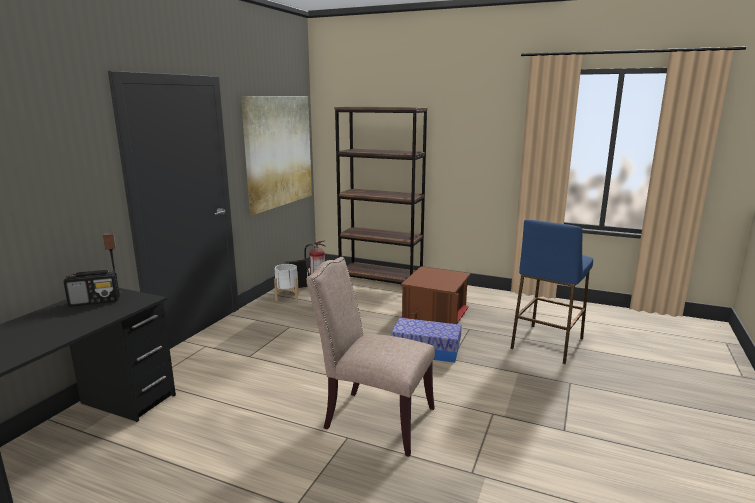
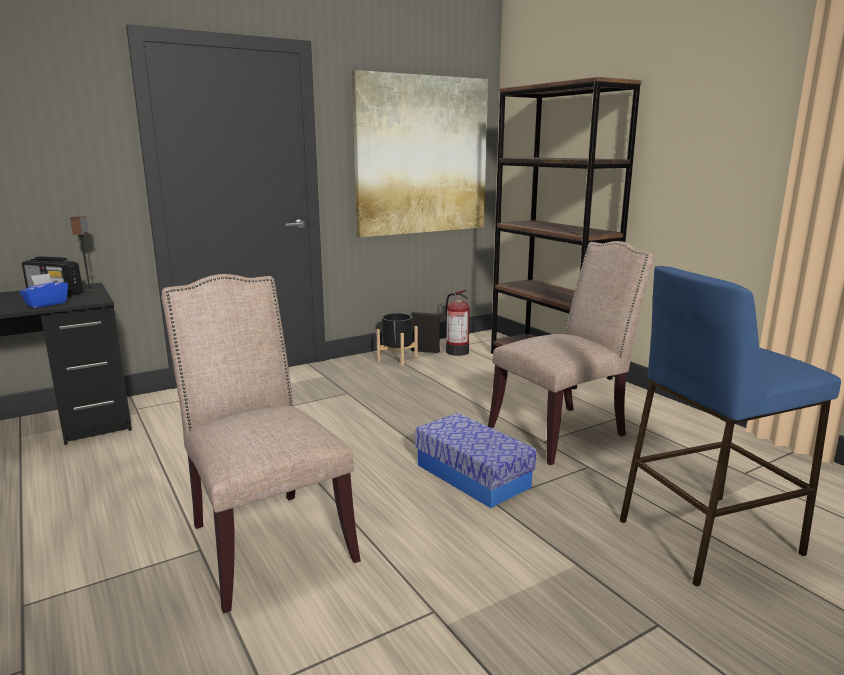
camera: 35 degrees right, 0 degrees up
(115, 310) = (46, 304): none -> blue tissue box
(287, 296) = (397, 359): white planter -> black planter
(436, 315) = (563, 431): brown storage box -> beige chair

